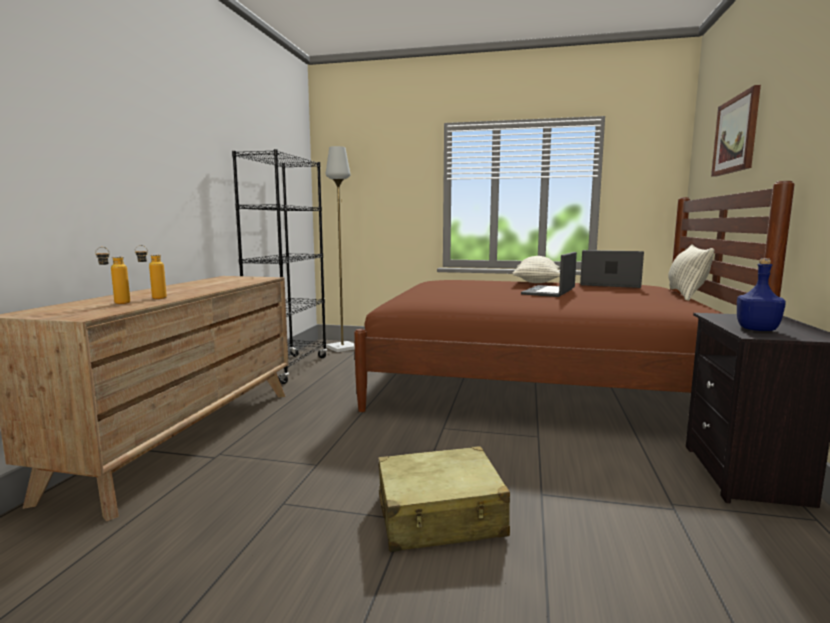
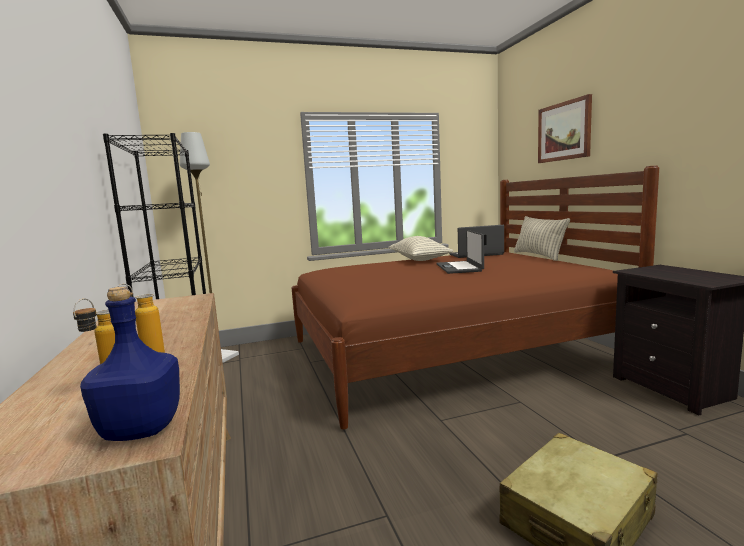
camera: 30 degrees left, 0 degrees up
(756, 329) = (691, 278): blue bottle -> blue bottle (141, 428)

